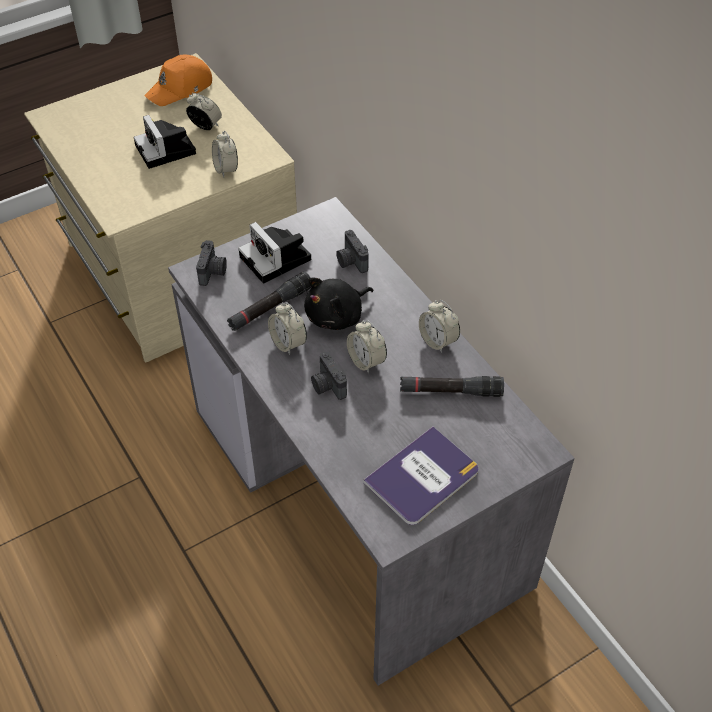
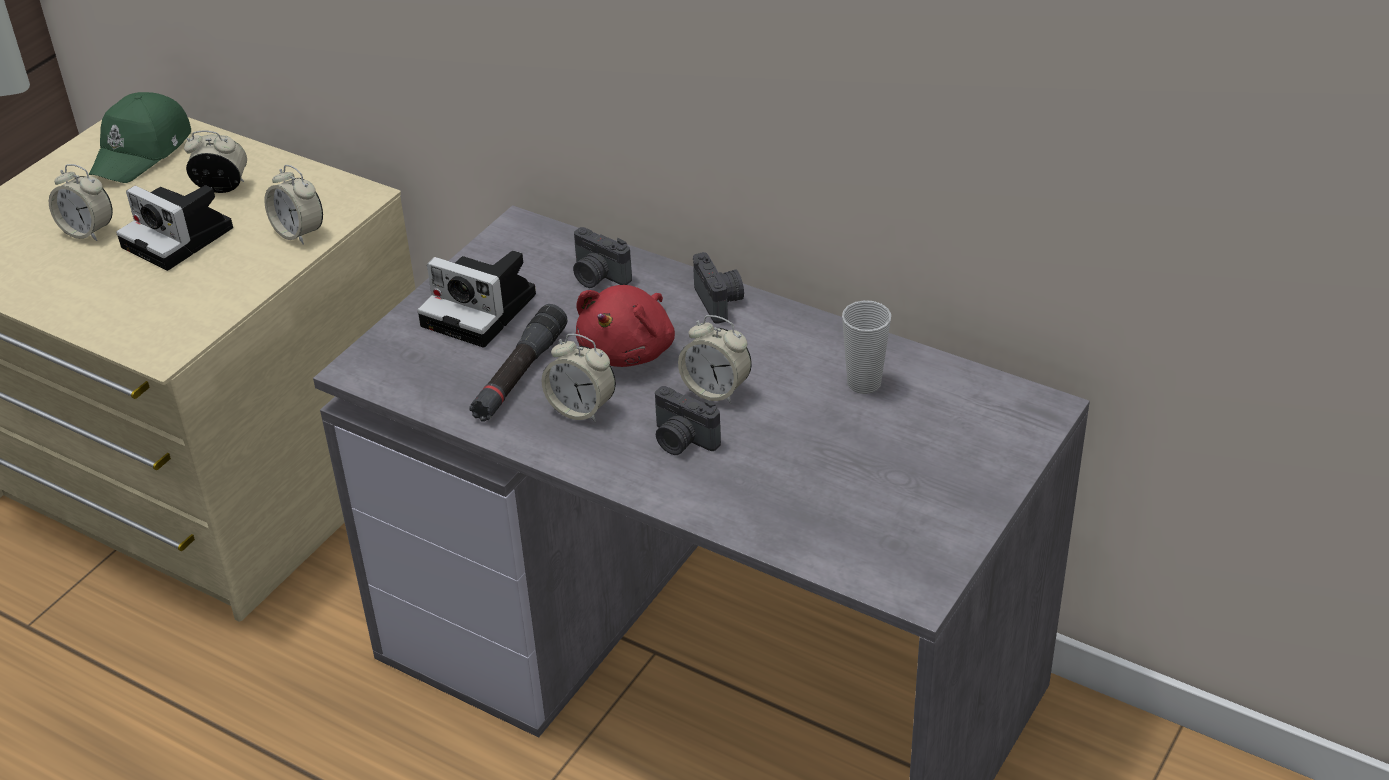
camera: 25 degrees left, 10 degrees down
(180, 88) = (143, 151): orange cap -> green cap
(213, 272) = (392, 359): camera -> camera (720, 301)
(337, 316) = (629, 350): black plush toy -> red plush toy
(422, 477) = (905, 500): book -> none
(438, 341) = (799, 330): alarm clock -> alarm clock (88, 231)
(450, 391) = (864, 383): black flashlight -> cup

